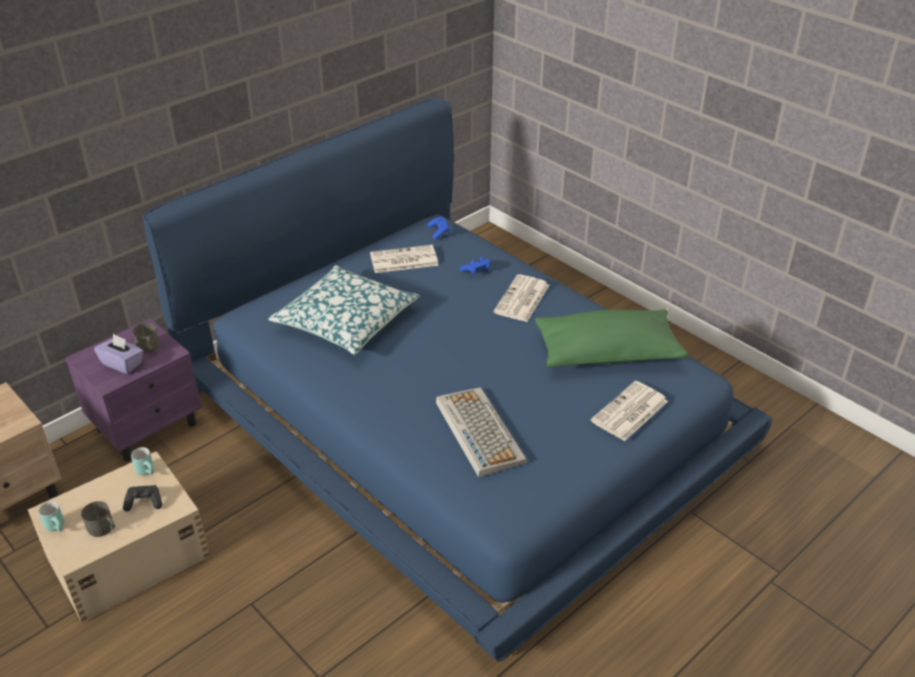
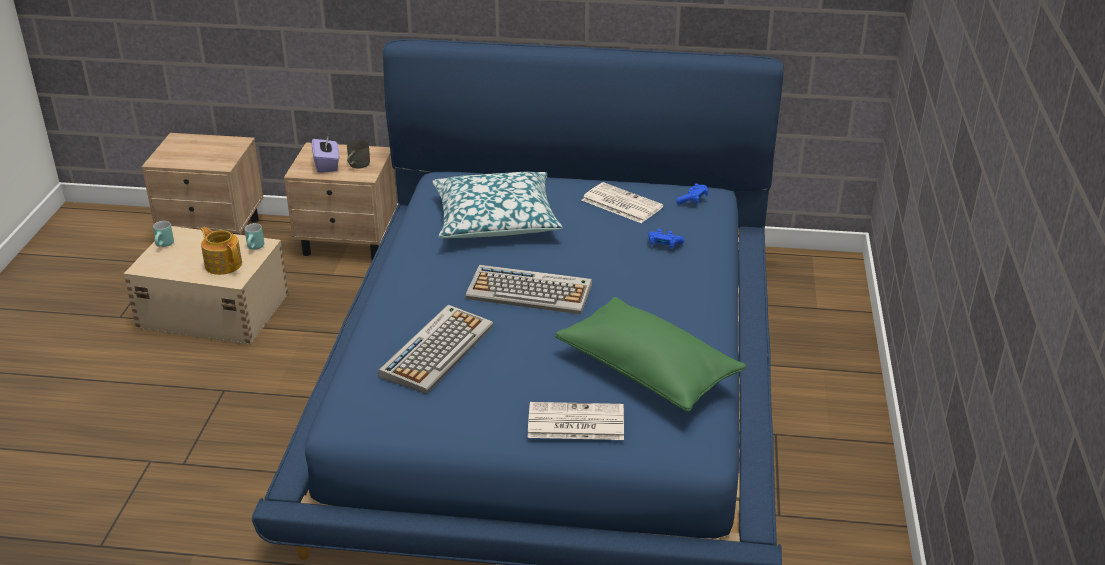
camera: 50 degrees right, 5 degrees down
(103, 529) = (181, 263): grey mug -> none
(144, 502) = (223, 264): black game controller -> teapot
(148, 426) = (349, 242): purple nightstand -> beige nightstand
(459, 353) = (530, 291): none -> keyboard
(522, 299) = (657, 287): newspaper -> none

